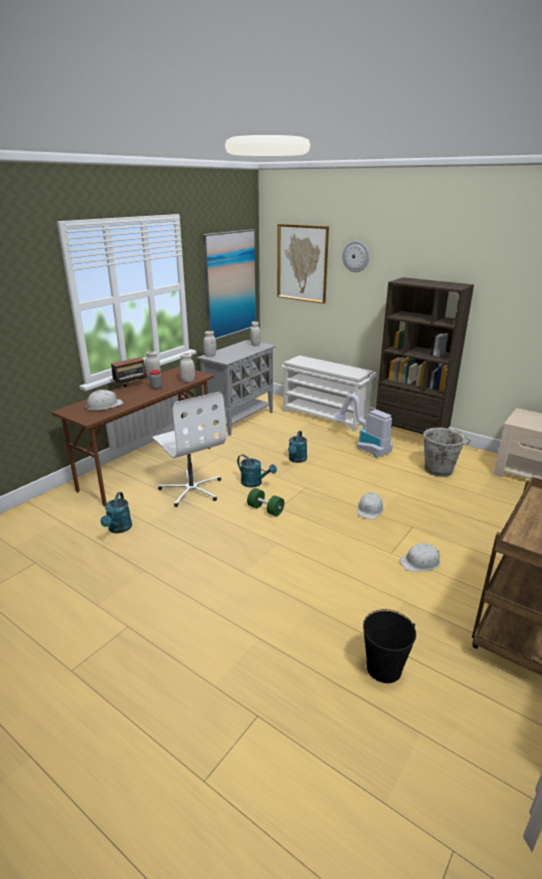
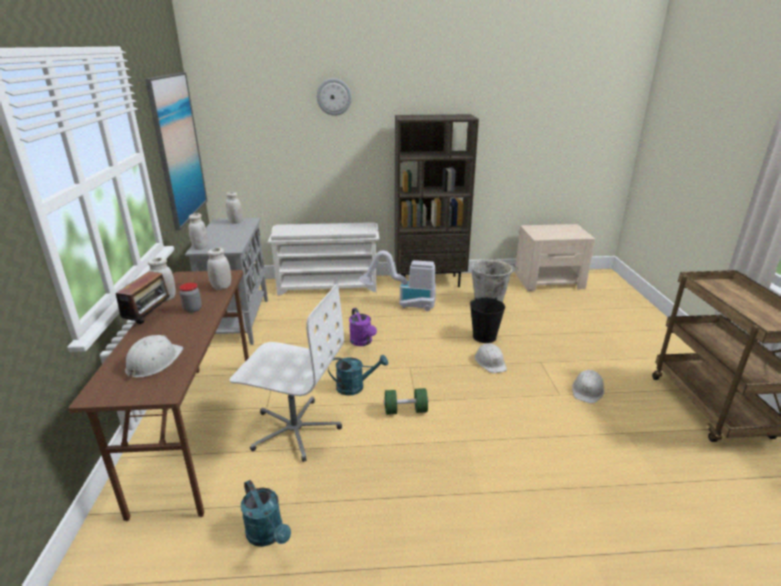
camera: 40 degrees left, 0 degrees up
(297, 460) = (363, 342): turquoise watering can -> purple watering can
(302, 263) = (261, 112): picture -> none
(384, 668) = (700, 505): black bucket -> black bucket (484, 337)

